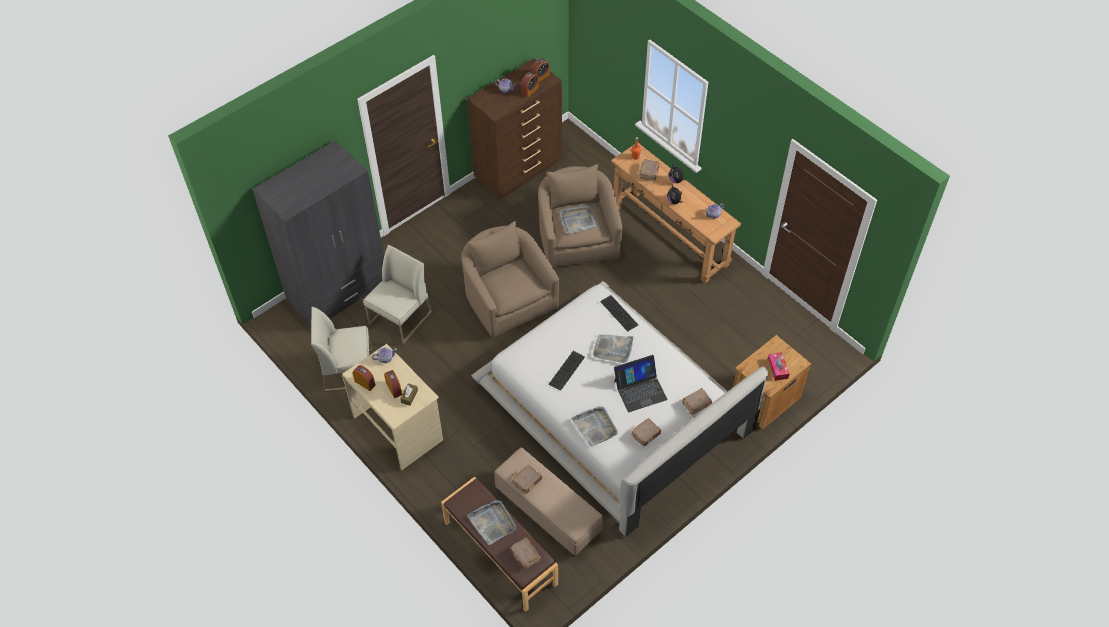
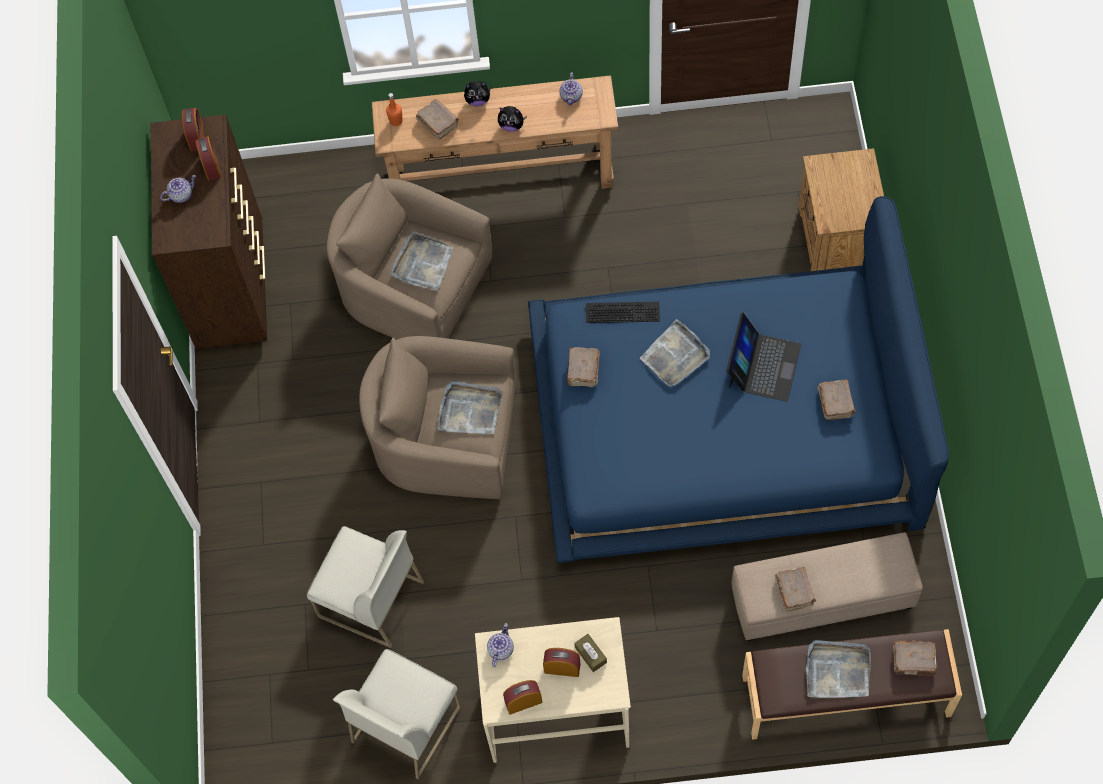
camera: 50 degrees left, 10 degrees up
(338, 291) = (251, 657): grey wardrobe -> none
(400, 318) = (370, 600): white chair -> white chair turned 135 degrees clockwise
(567, 371) = (669, 433): keyboard -> none
(595, 427) = (781, 454): grey tray -> grey tray (470, 410)
(614, 408) = (724, 420): white bed -> blue bed
(696, 404) = (831, 316): brown book -> brown book (582, 371)
(777, 368) = (854, 189): tissue box -> none

